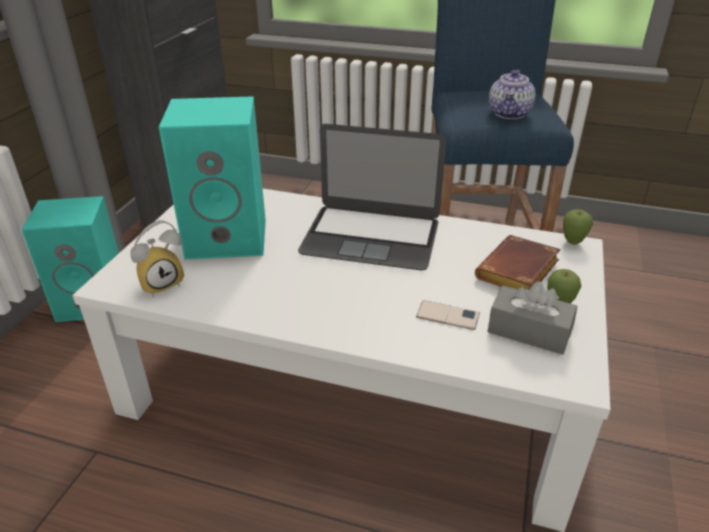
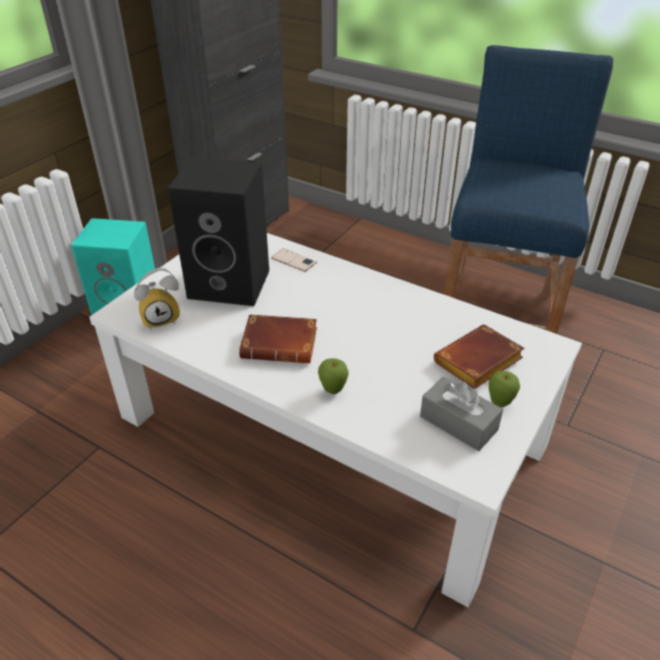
camera: 15 degrees right, 5 degrees up
(229, 237) = (231, 283): turquoise speaker -> black speaker
(309, 287) = (282, 344): none -> brown book
(371, 236) = (357, 303): laptop -> none
(447, 315) = (391, 393): phone -> phone (293, 260)
(510, 114) = (528, 196): teapot -> none
(572, 243) = (548, 341): apple -> apple (333, 391)

